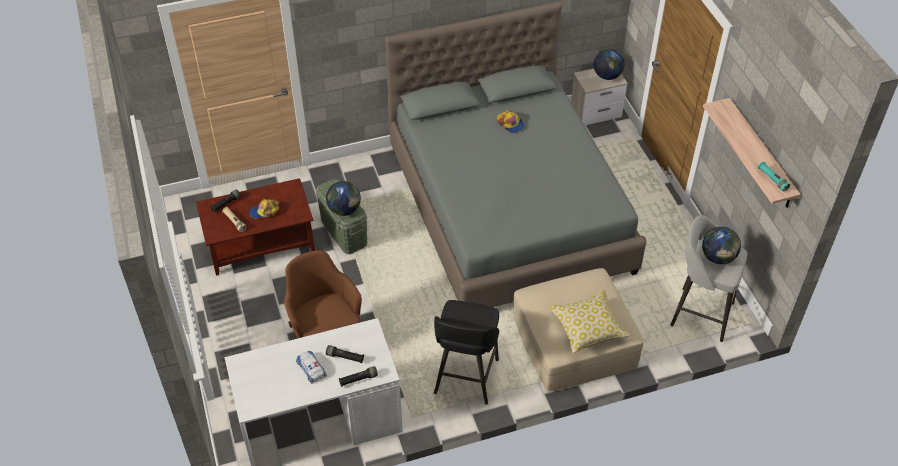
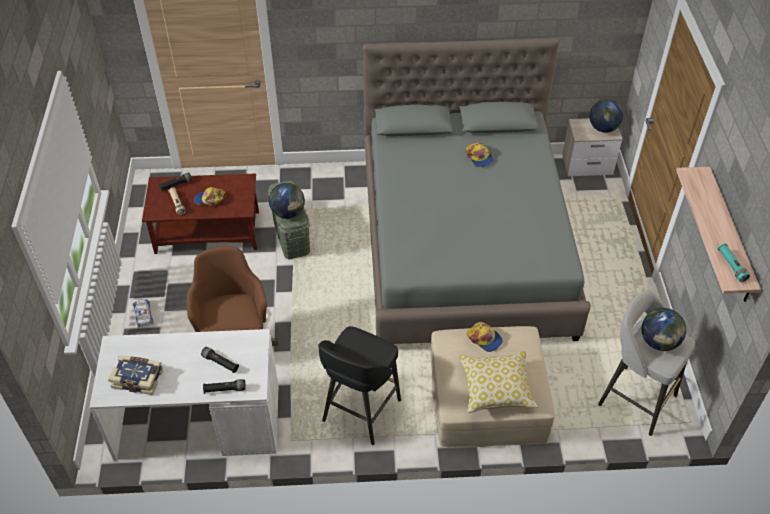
camera: 15 degrees right, 0 degrees up
(274, 387) = (138, 378): none -> book
(311, 368) = (182, 367): toy car -> toy car (143, 315)
(564, 287) = (484, 338): none -> cap

